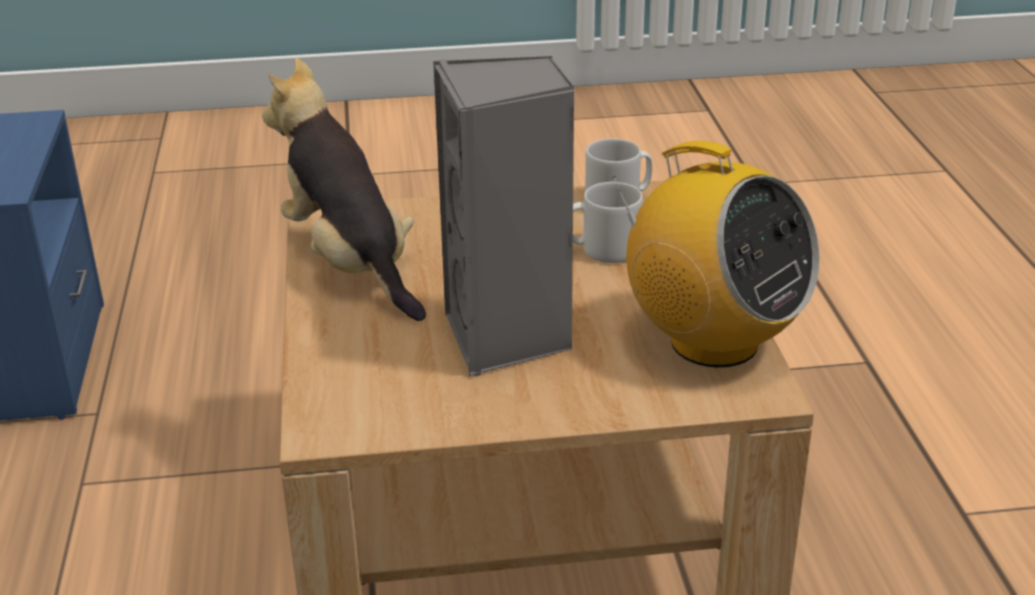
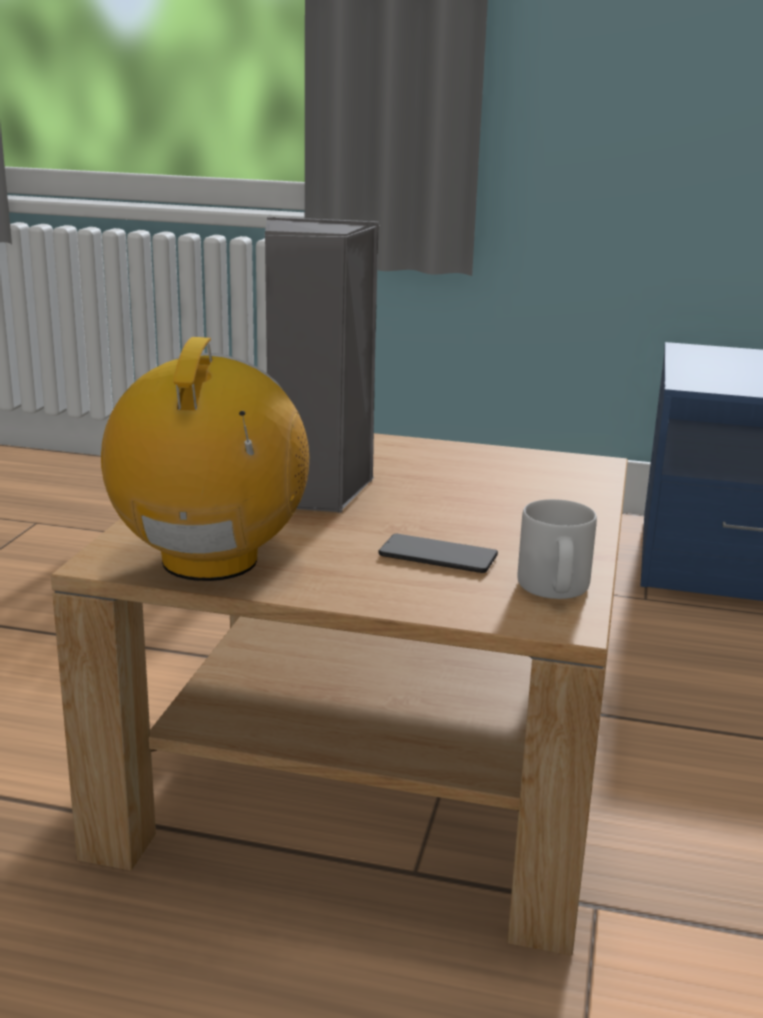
camera: 110 degrees right, 10 degrees down
(350, 264) = (492, 462): plush toy -> none
(603, 250) = (438, 556): grey mug -> phone
(712, 342) = (210, 561): radio -> radio turned 120 degrees clockwise

